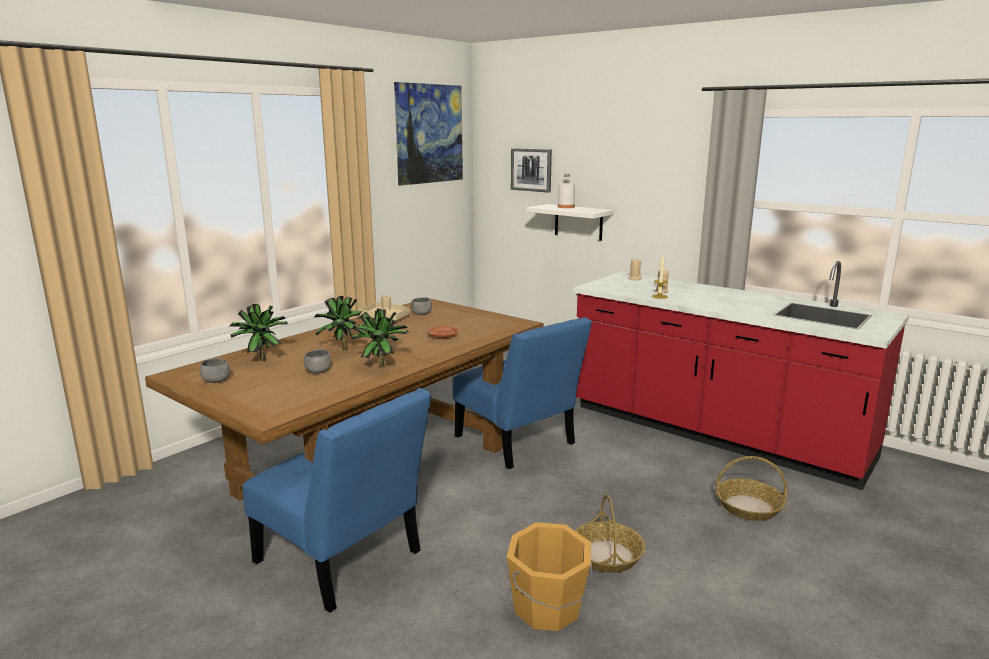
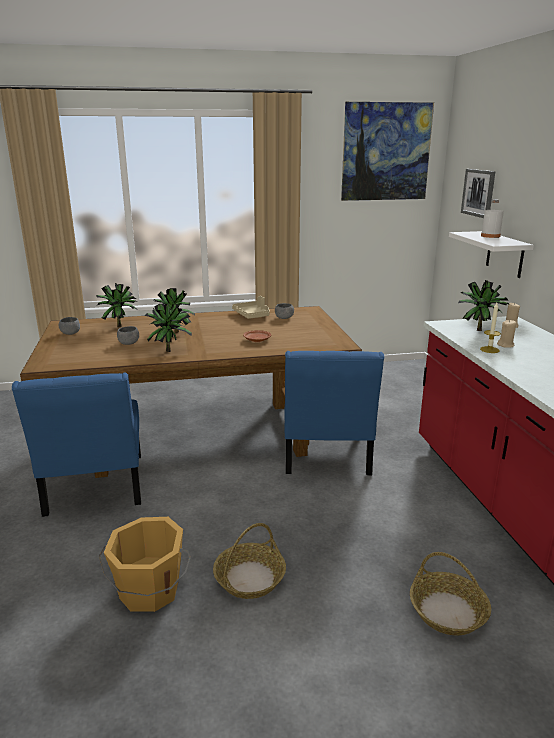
camera: 40 degrees right, 5 degrees up
(622, 285) = (478, 329): none -> potted plant

